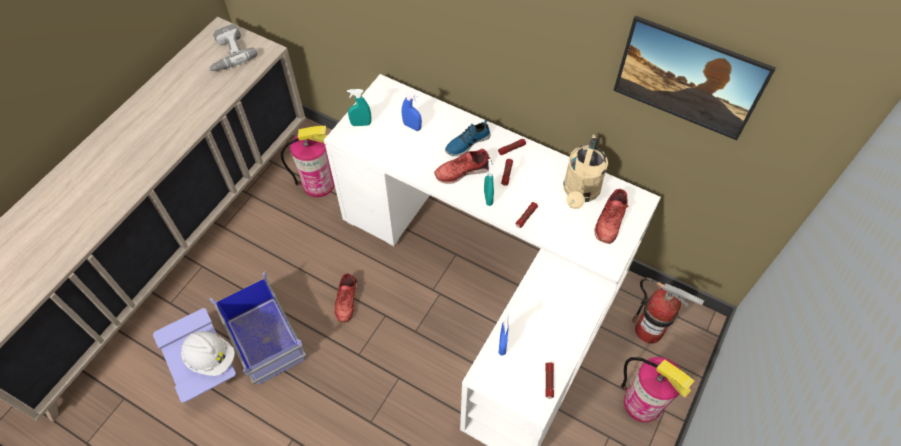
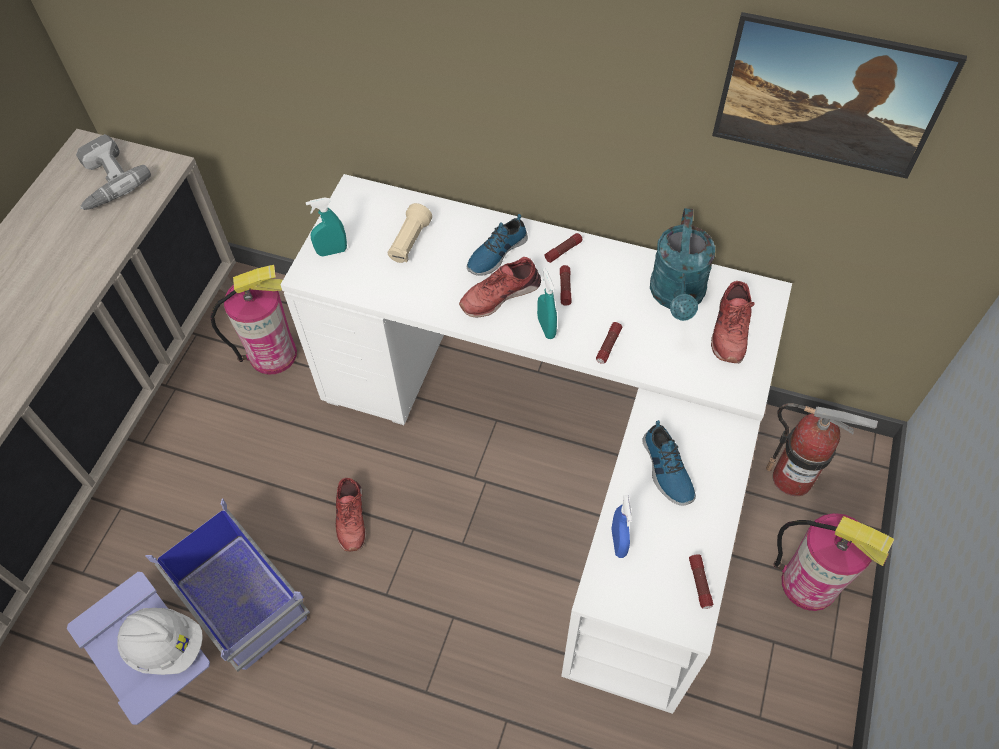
camera: 10 degrees left, 0 degrees up
(412, 126) = (409, 242): blue spray bottle -> beige flashlight
(545, 304) = (666, 469): none -> shoe
(580, 192) = (677, 297): beige watering can -> turquoise watering can

